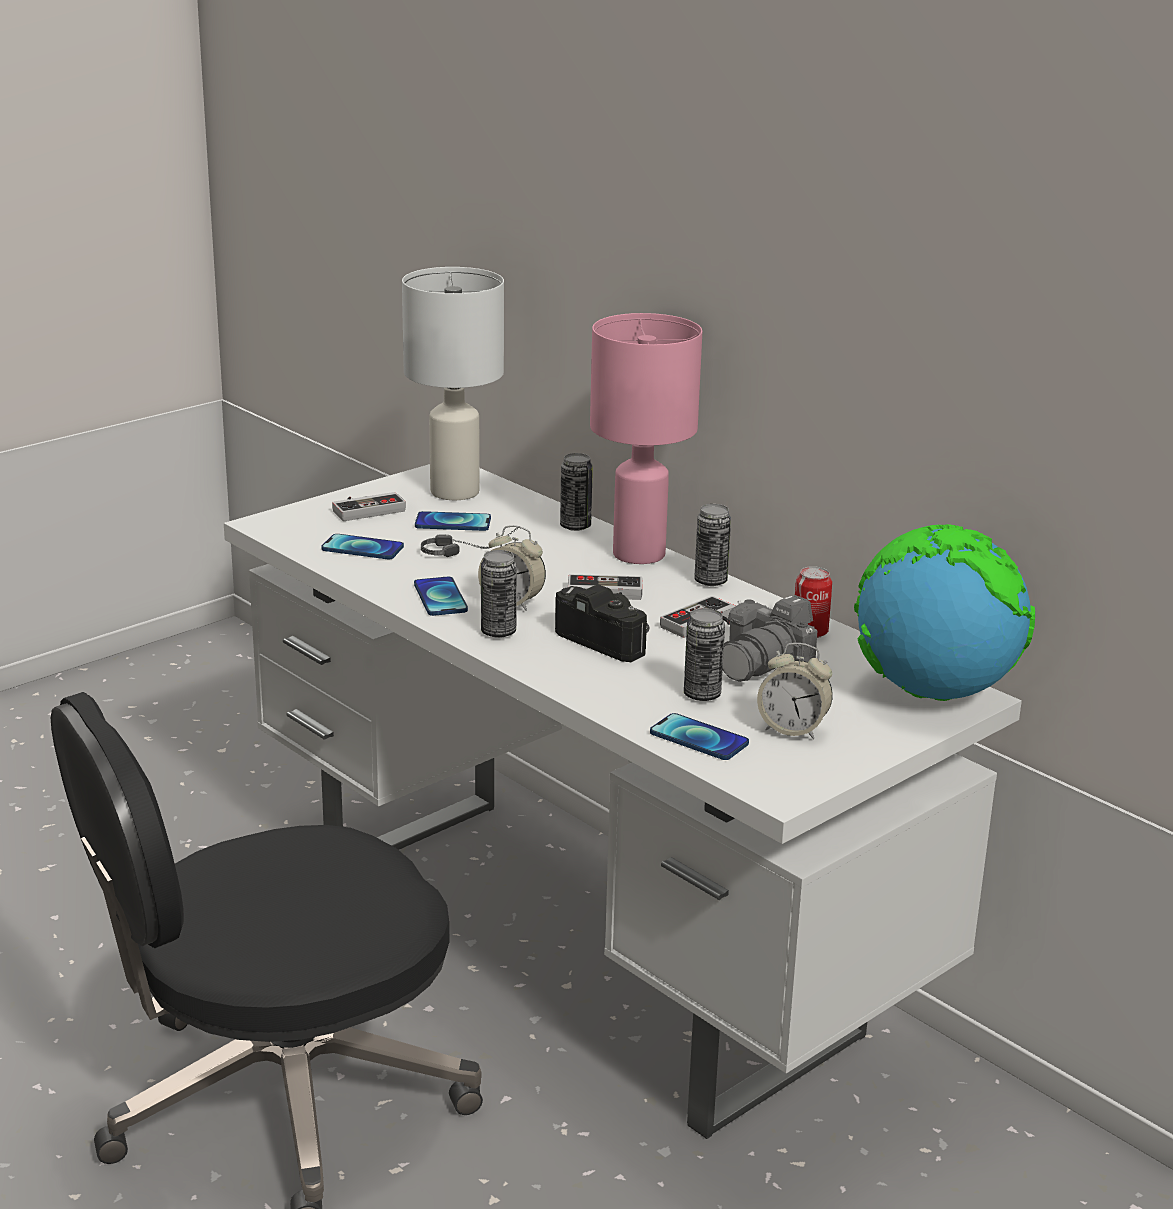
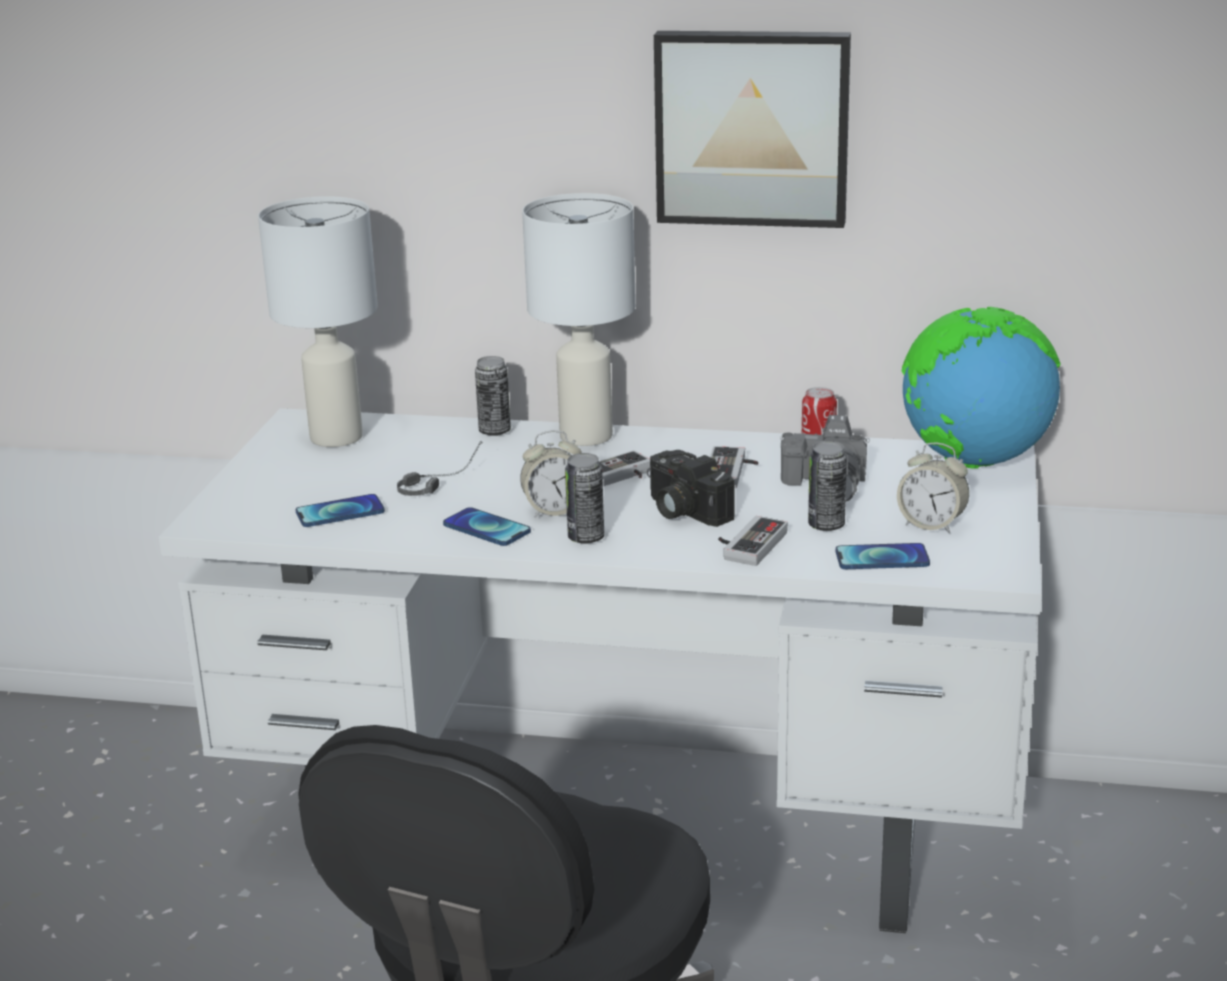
camera: 35 degrees left, 0 degrees up
(366, 509) = (280, 478): game controller -> game controller (748, 544)
(453, 523) = (383, 463): phone -> none
(608, 639) = (682, 510): camera -> camera turned 135 degrees counterclockwise
(637, 553) = (584, 436): pink table lamp -> white table lamp
(710, 581) = (679, 438): can -> none
(792, 729) = (931, 525): alarm clock -> alarm clock turned 45 degrees clockwise
(814, 285) = (752, 127): none -> picture

